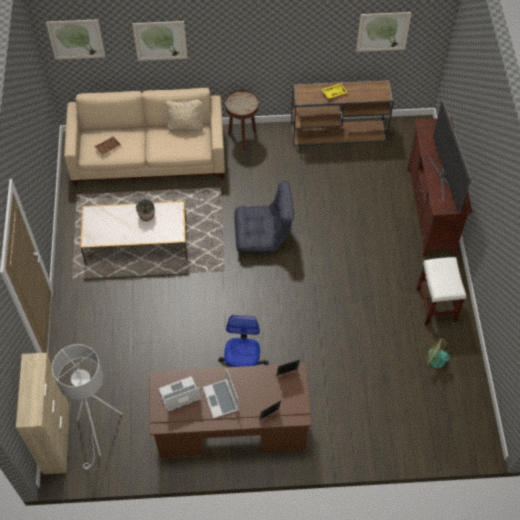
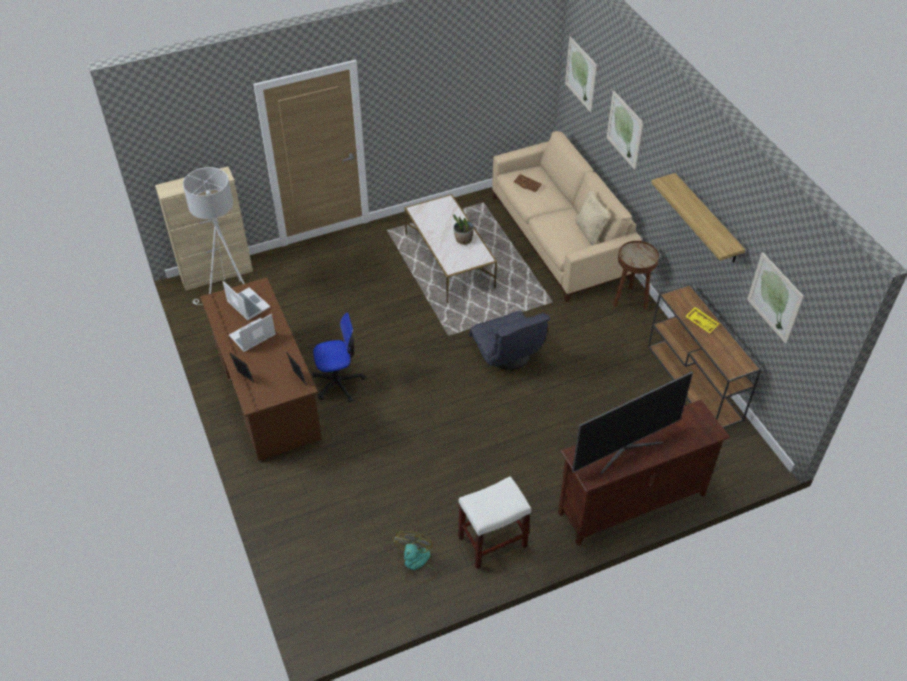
camera: 70 degrees right, 10 degrees down
(290, 34) = (706, 219): none -> shelf

